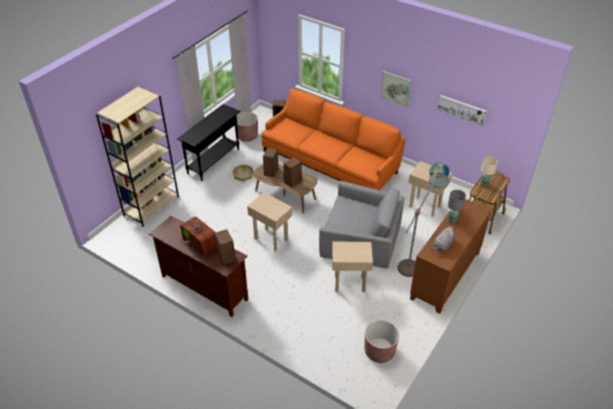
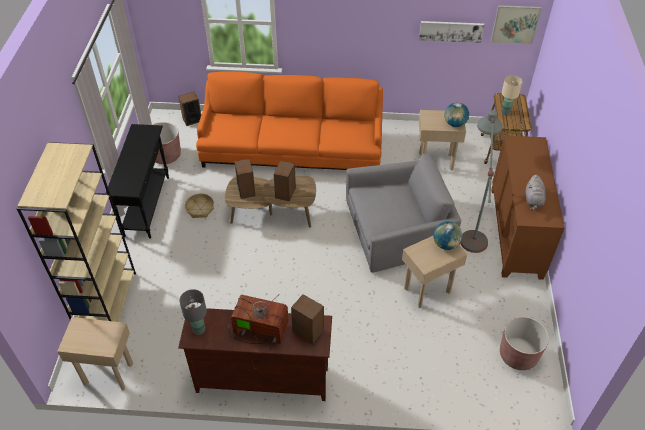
camera: 30 degrees left, 5 degrees up
(271, 239) = (296, 276): beige side table -> beige side table (108, 373)
(363, 250) = (446, 244): none -> globe
(396, 89) = (357, 30): picture -> picture (515, 24)
(452, 220) = (519, 166): grey table lamp -> grey table lamp (199, 329)

